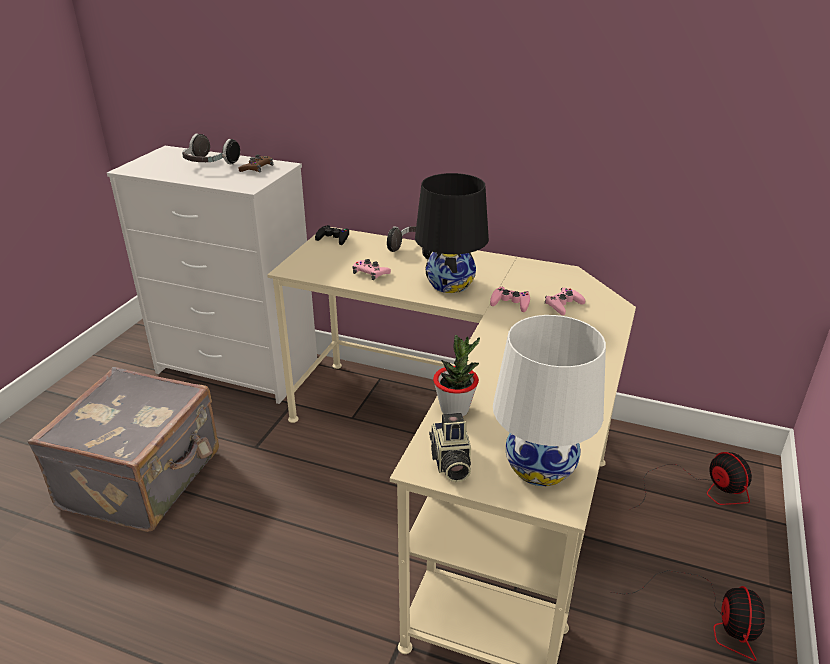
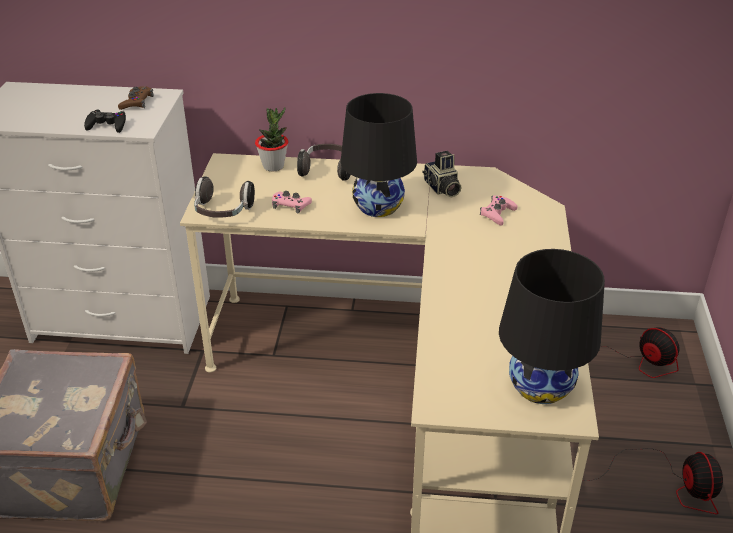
camera: 15 degrees left, 5 degrees up
(210, 164) = (78, 103): headphones -> headphones (223, 212)
(333, 238) = (230, 168): black game controller -> black game controller (107, 125)
(450, 463) = (460, 398): camera -> camera (441, 188)
(455, 409) = (441, 343): potted plant -> potted plant (273, 166)
(510, 303) = (446, 219): pink game controller -> none
(540, 467) = (540, 386): white table lamp -> black table lamp

